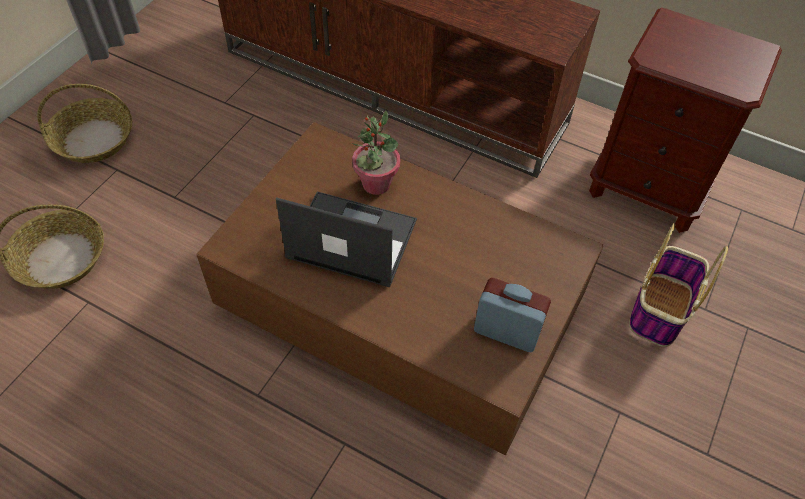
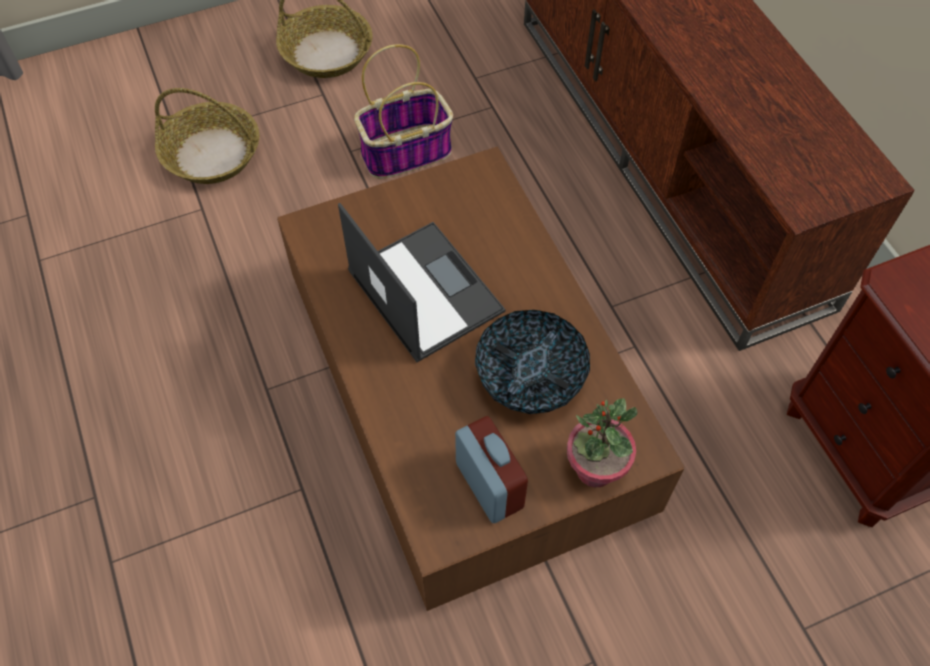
camera: 40 degrees right, 5 degrees up
(376, 184) = (499, 249): potted plant -> potted plant (594, 469)
(469, 250) = (530, 377): none -> bowl
(660, 308) = (747, 589): basket -> basket (407, 152)

